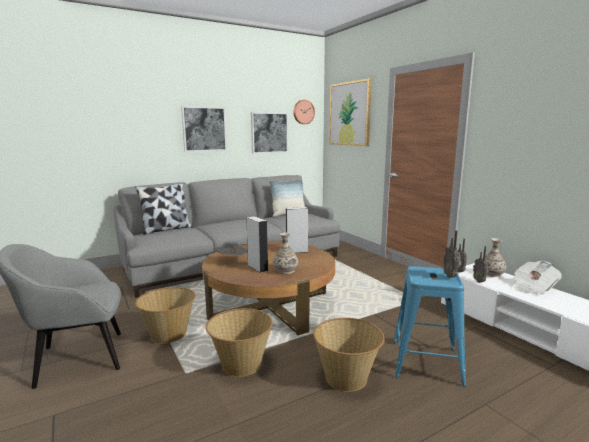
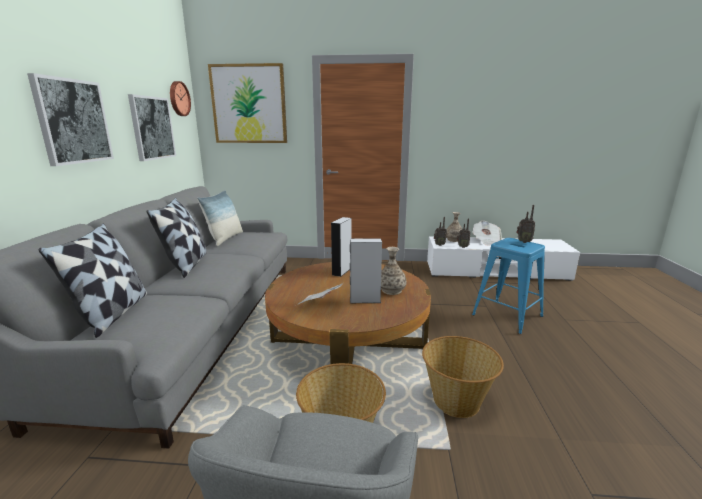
camera: 55 degrees left, 5 degrees up
(233, 220) = (186, 265): none -> pillow
(347, 378) = (511, 353): basket -> none

